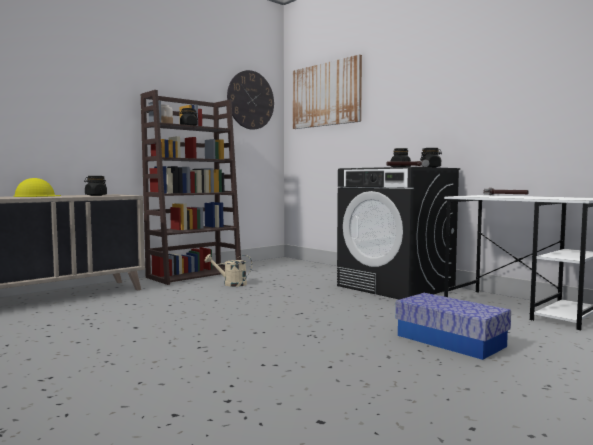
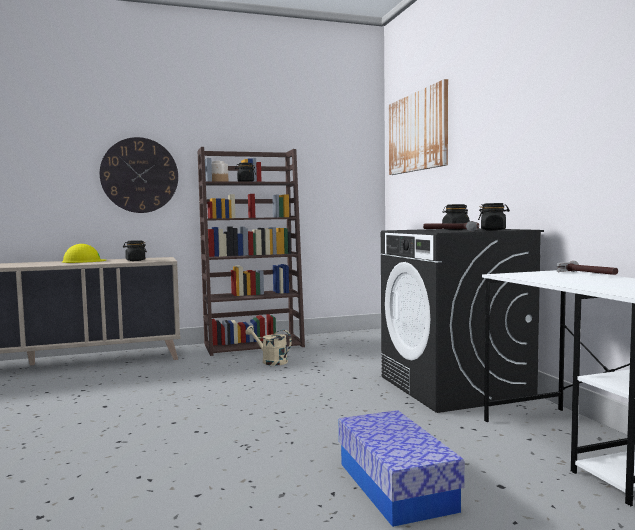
camera: 25 degrees right, 0 degrees up
(250, 100) = (337, 144): wall clock -> wall clock (139, 175)

